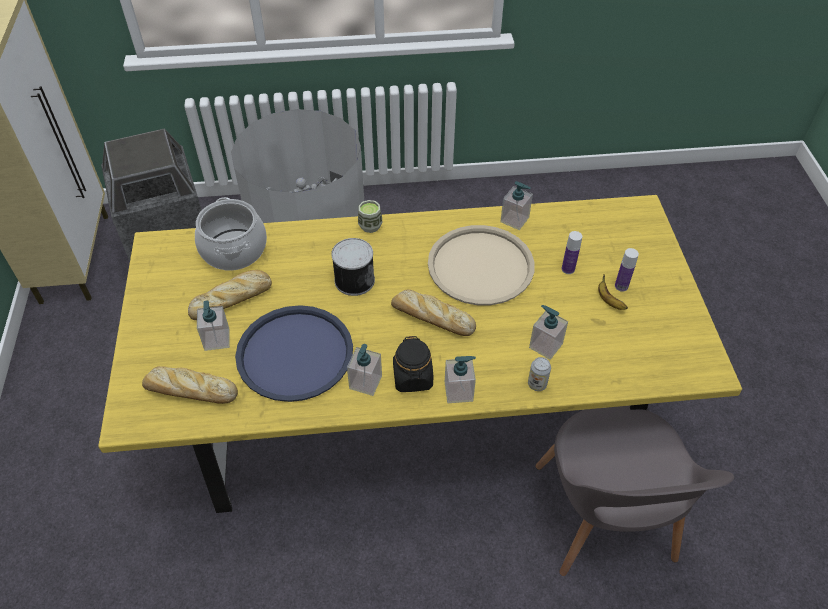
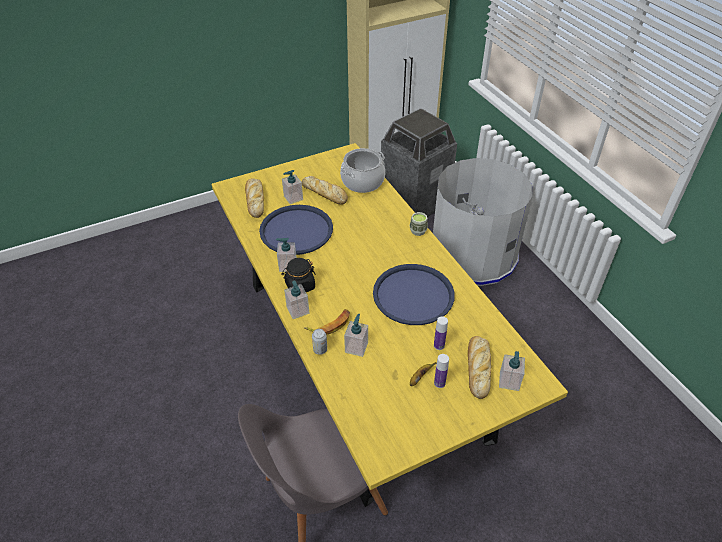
camera: 70 degrees right, 5 degrees down
(353, 280) = (366, 237): can -> none
(431, 317) = (353, 281): bread -> bread (478, 368)
(480, 266) = (413, 295): beige tray -> blue tray
(497, 362) = (330, 324): none -> banana
(515, 220) = (472, 303): soap dispenser -> soap dispenser (509, 381)

